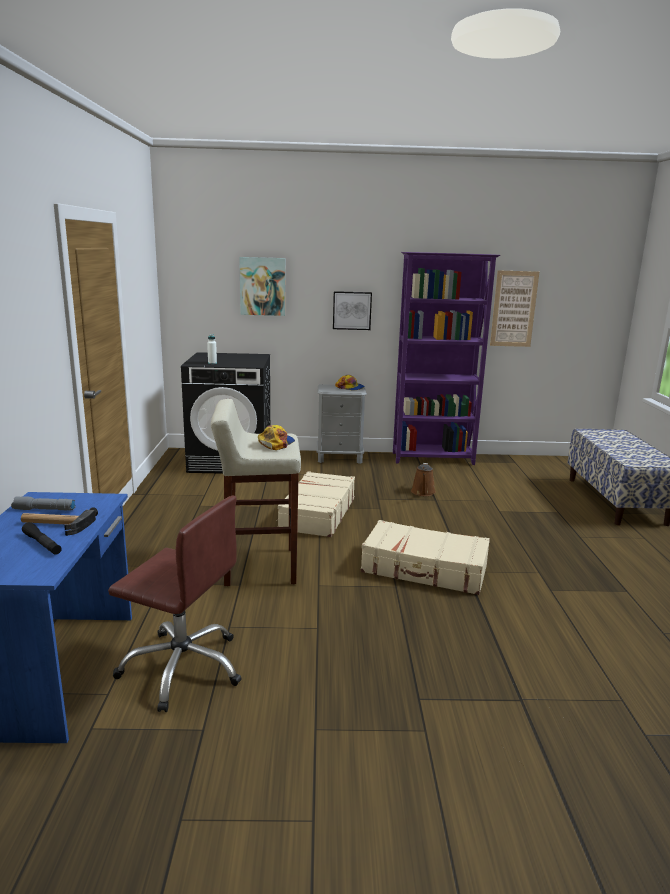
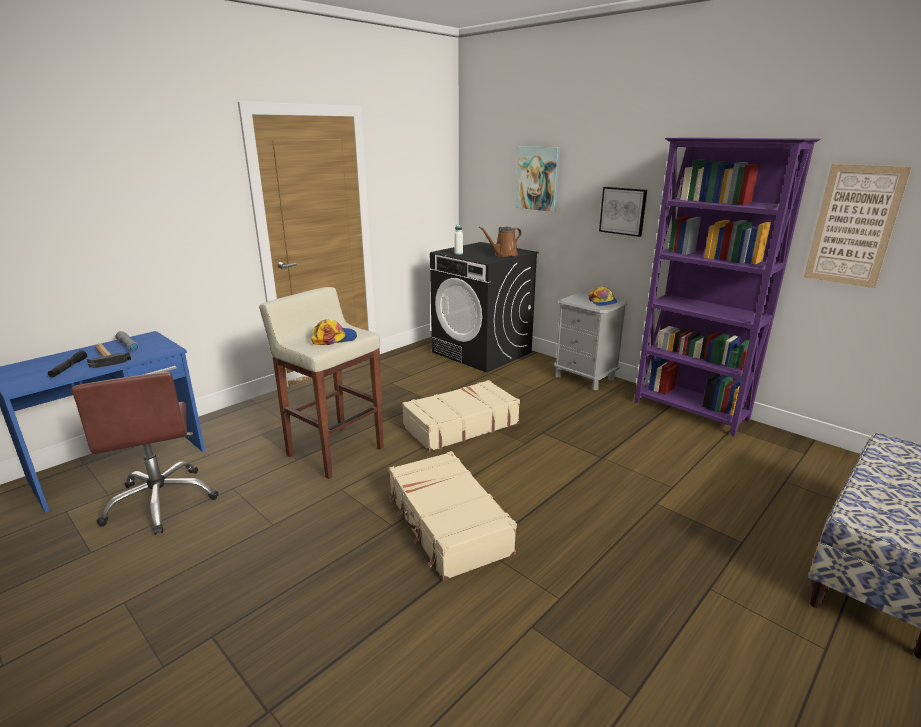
camera: 45 degrees right, 5 degrees up
(423, 492) = (603, 444): brown watering can -> brown watering can (503, 255)

